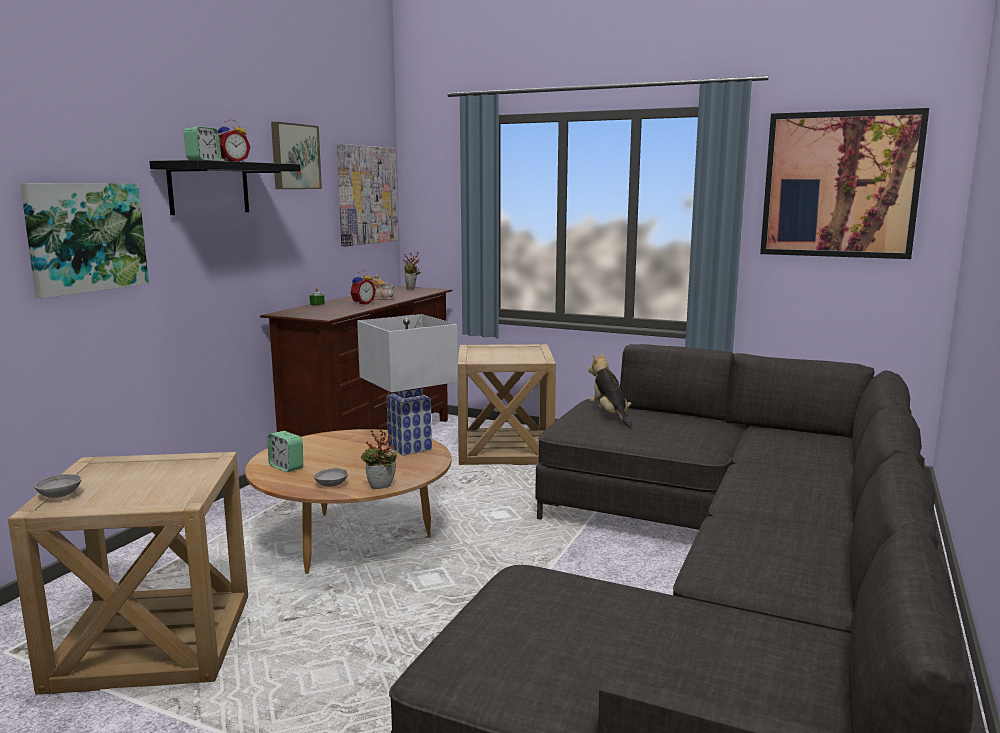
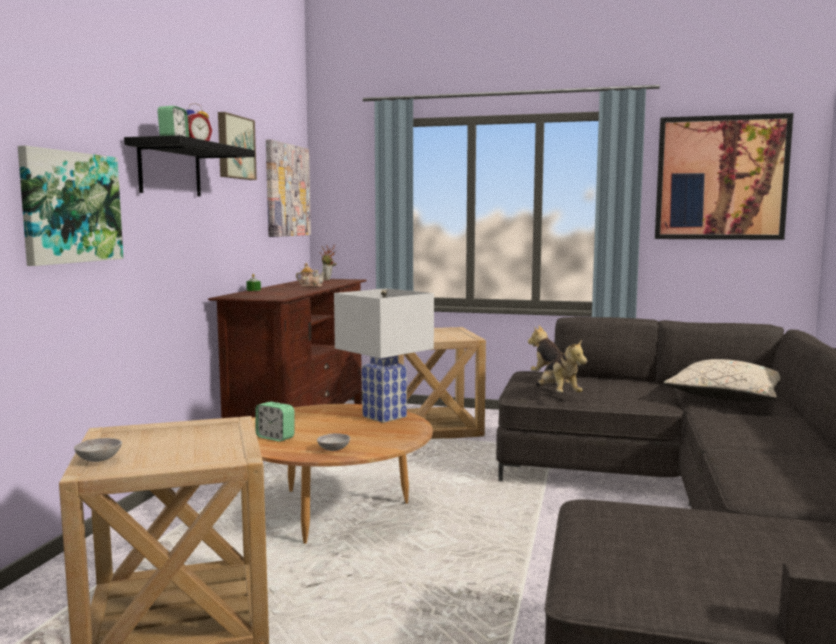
camera: 10 degrees left, 5 degrees down
(362, 304) = (297, 289): alarm clock -> none
(380, 488) = (384, 449): potted plant -> none
(602, 432) = (558, 394): none -> plush toy
(789, 446) = (727, 397): none -> beige pillow

